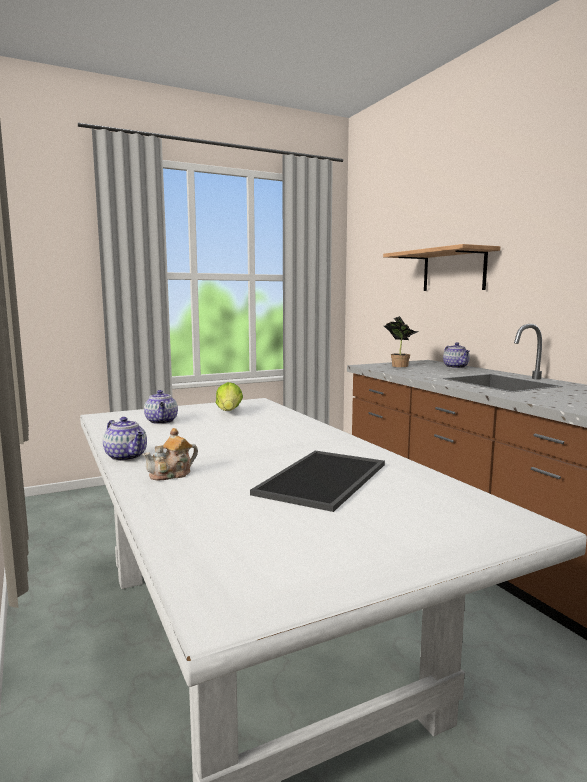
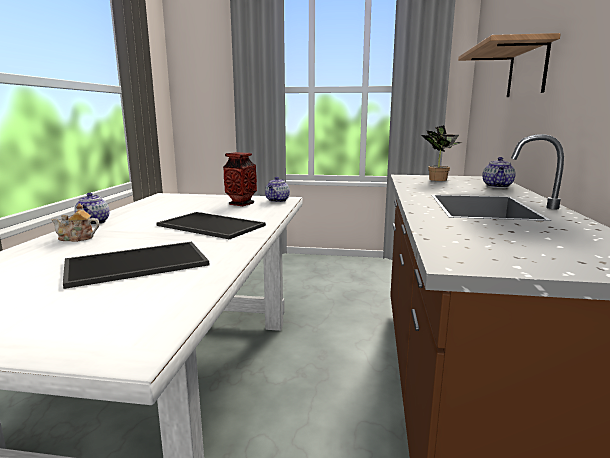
camera: 35 degrees right, 5 degrees up
(162, 421) = (182, 204): teapot -> teapot (277, 201)
(229, 412) = (241, 204): lettuce -> vase
(270, 436) = (209, 226): none -> tray

